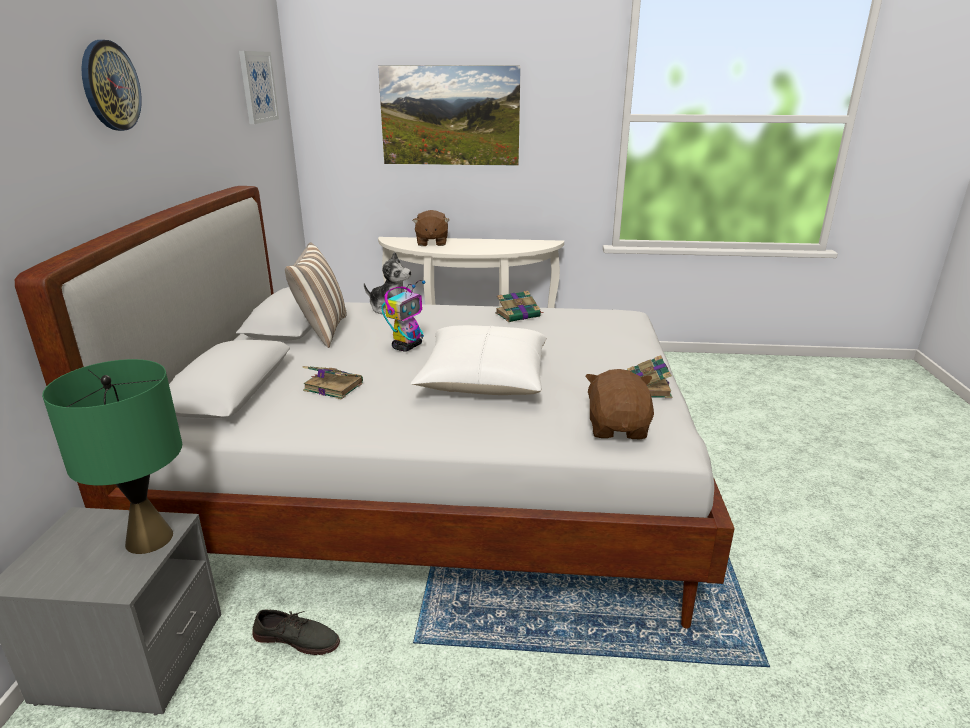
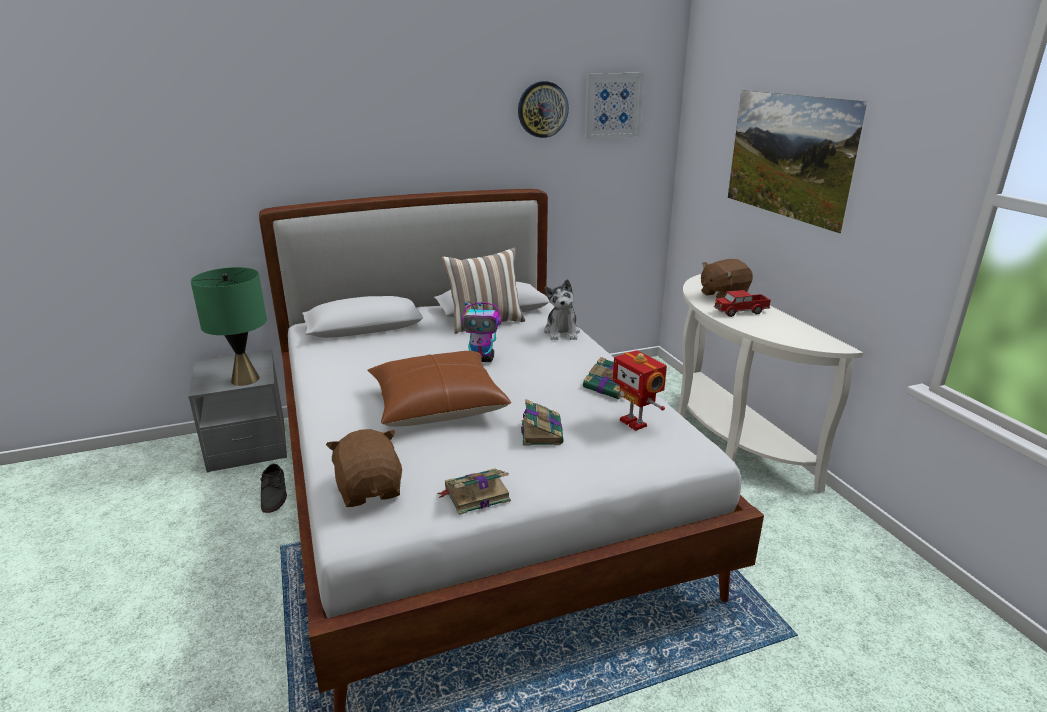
camera: 65 degrees right, 0 degrees up
(110, 86) = (387, 103): wall clock -> wall clock (542, 109)
(332, 386) = (387, 354): book -> book (541, 432)
(468, 246) = (740, 311): none -> toy truck
(483, 378) = (437, 404): white pillow -> brown pillow
(577, 320) = (634, 422): none -> toy robot
(618, 428) = (370, 490): brown plush toy -> brown plush toy turned 90 degrees counterclockwise

